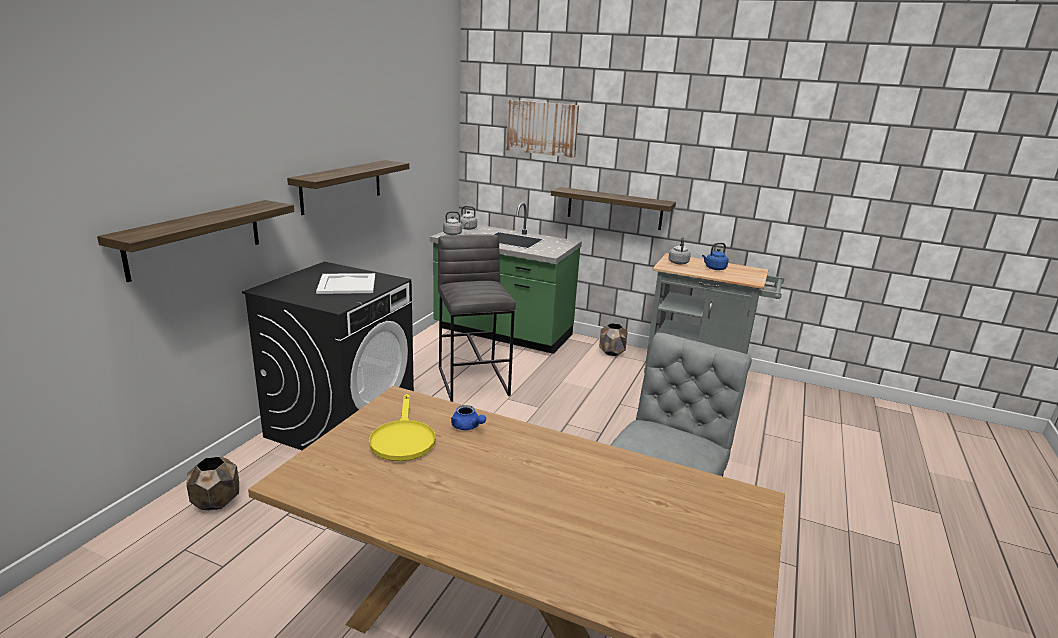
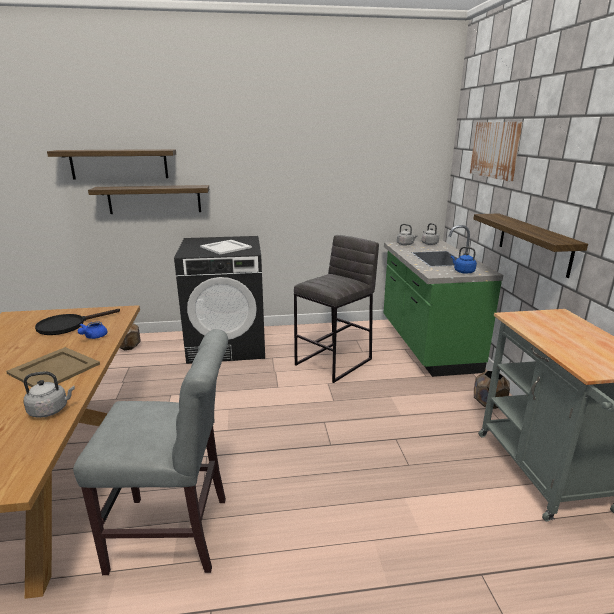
camera: 60 degrees right, 0 degrees up
(342, 186) = (283, 185): shelf -> shelf (119, 164)
(402, 439) = (68, 325): yellow frying pan -> black frying pan
(537, 460) = (54, 368): none -> beige tray
(678, 262) = (546, 319): grey kettle -> grey kettle (51, 410)
(714, 268) = (577, 340): blue kettle -> blue kettle (463, 271)

